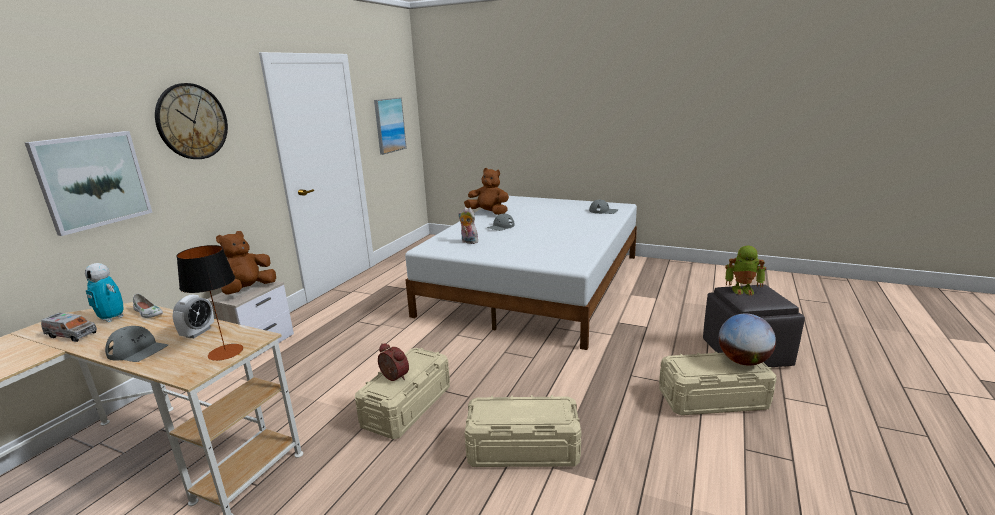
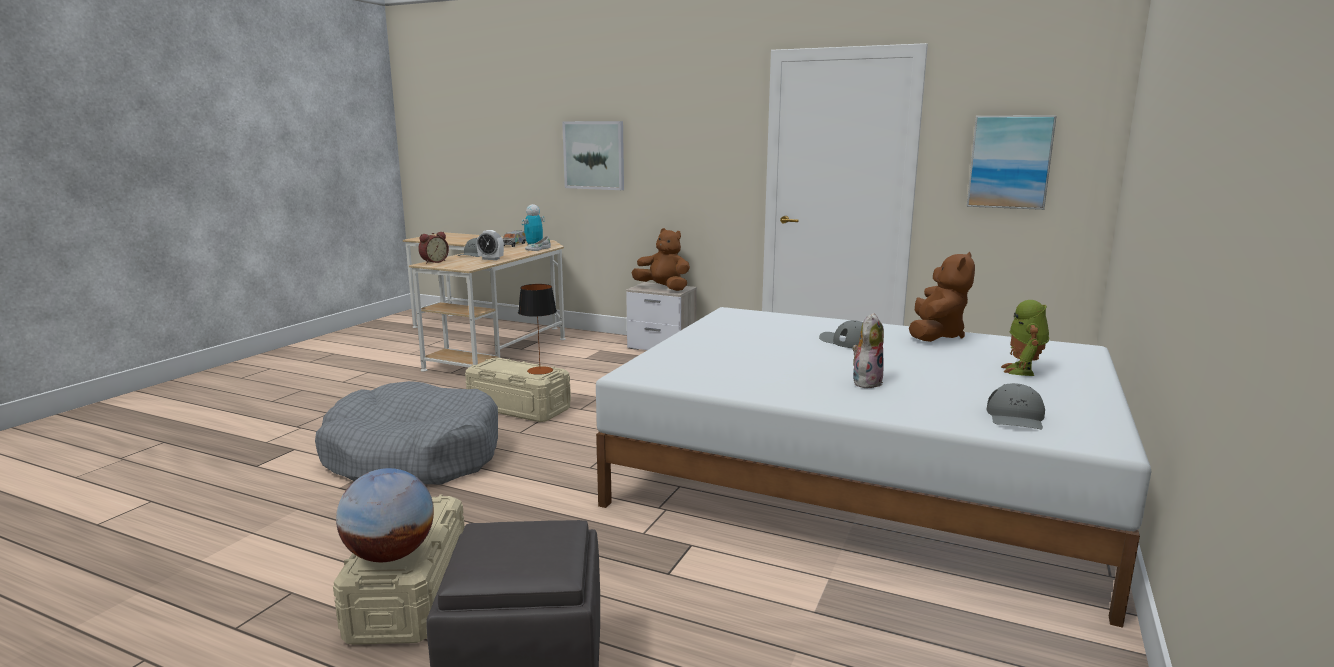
camera: 90 degrees right, 5 degrees down
(192, 121) = (677, 119): wall clock -> none
(225, 352) = (451, 265): table lamp -> table lamp (540, 370)
(393, 377) = (509, 366): alarm clock -> alarm clock (433, 262)
(468, 242) = (759, 327): plush toy -> plush toy (866, 382)
(522, 449) = (413, 456): beige storage box -> grey dog bed
(742, 290) = (542, 535): toy robot -> toy robot (1023, 371)

